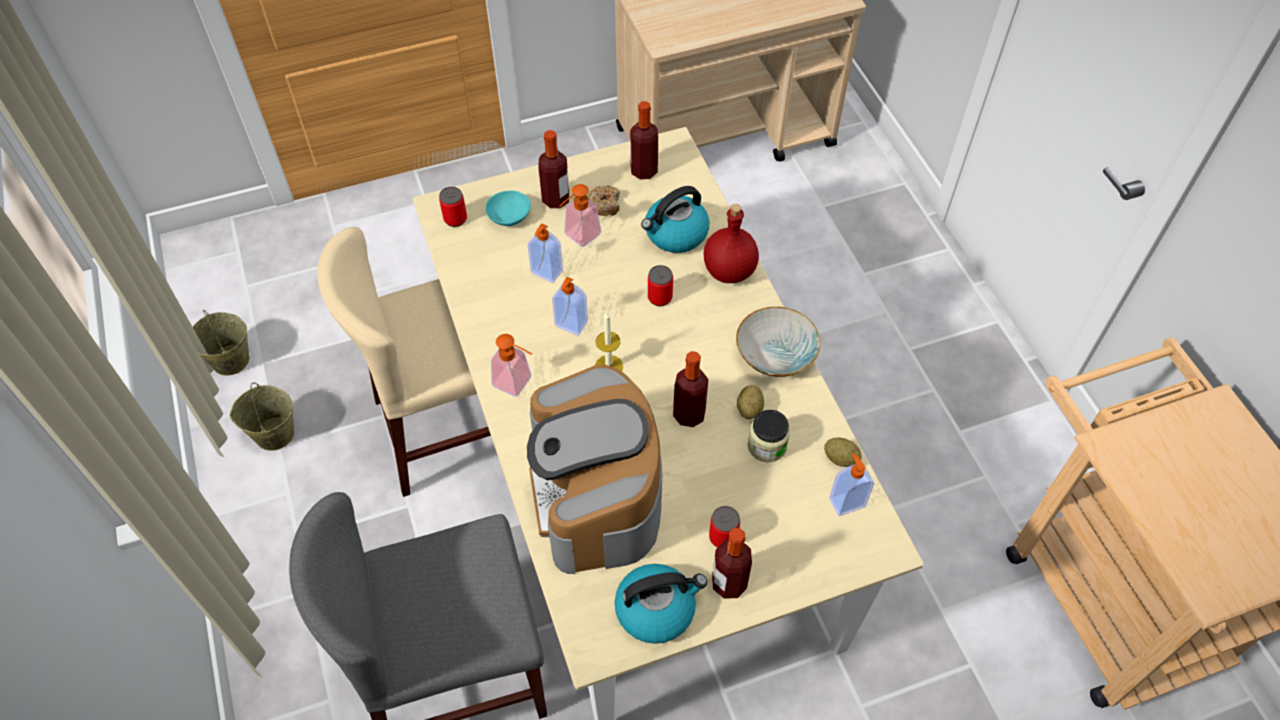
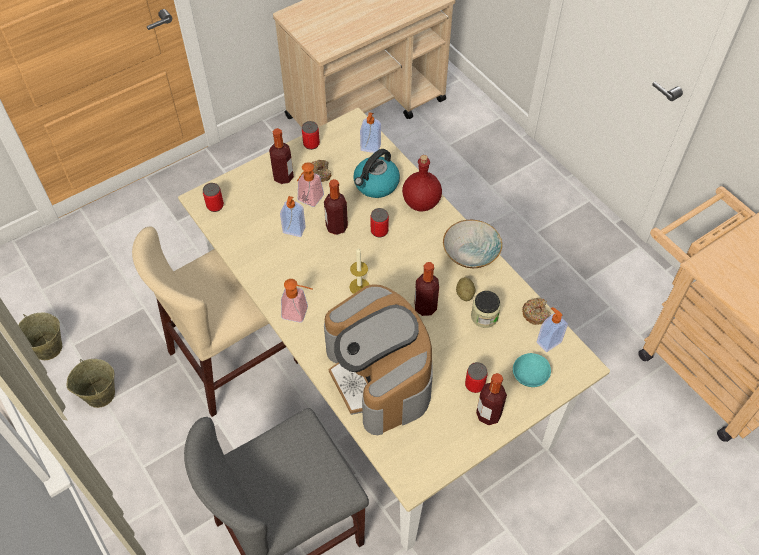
camera: 15 degrees left, 0 degrees up
(509, 215) = (253, 195): turquoise bowl -> turquoise bowl (530, 374)
(571, 325) = (323, 263): soap dispenser -> soap dispenser (370, 148)
(607, 163) = (311, 144): none -> can
(644, 171) = (339, 144): bottle -> bottle (336, 227)
(656, 609) = (445, 443): kettle -> none
(840, 458) = (535, 314): potato -> donut

